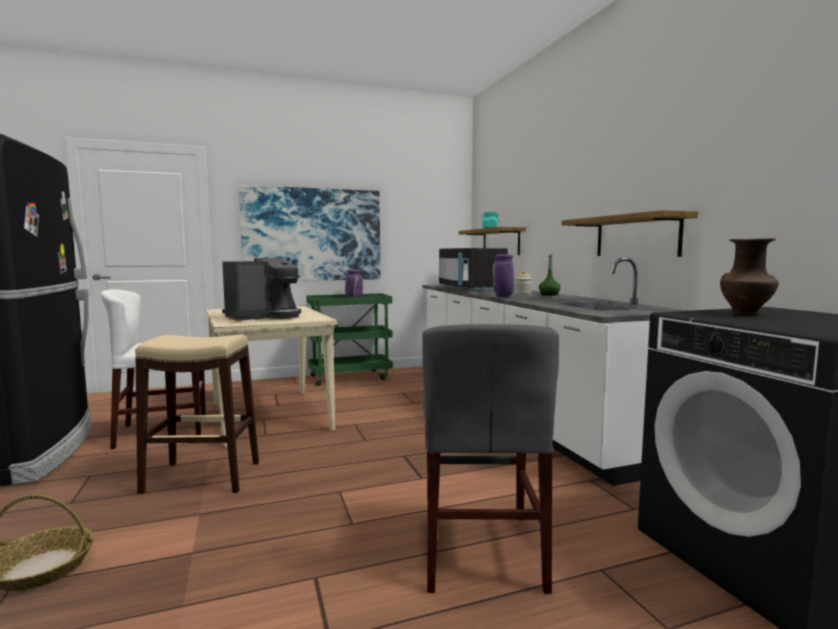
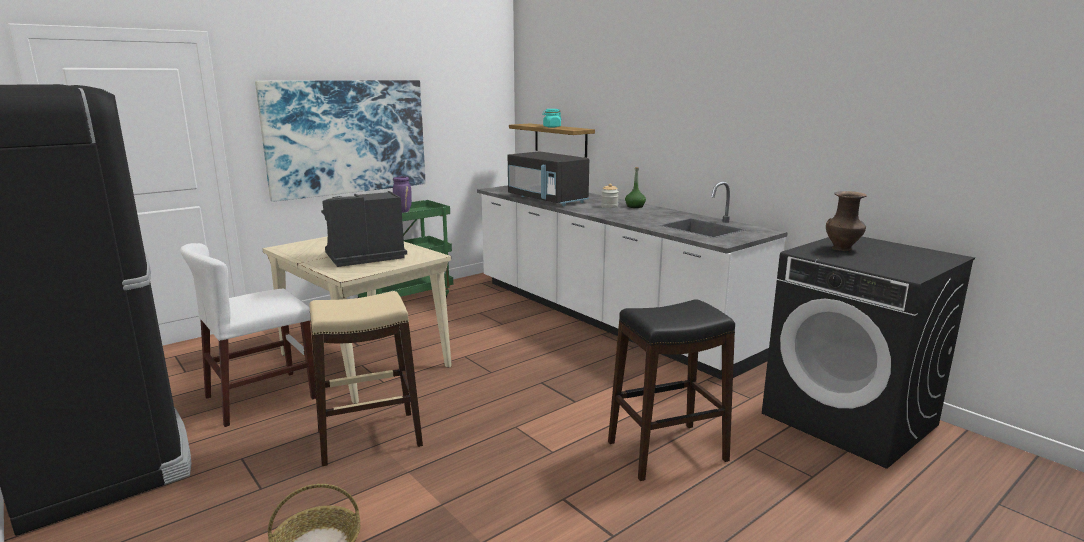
camera: 20 degrees left, 10 degrees up
(264, 317) = (363, 257): coffee machine -> coffee machine turned 150 degrees counterclockwise
(481, 550) = (666, 451): grey chair -> black stool
(503, 296) = (599, 213): purple vase -> none
(636, 236) = (726, 159): shelf -> none

